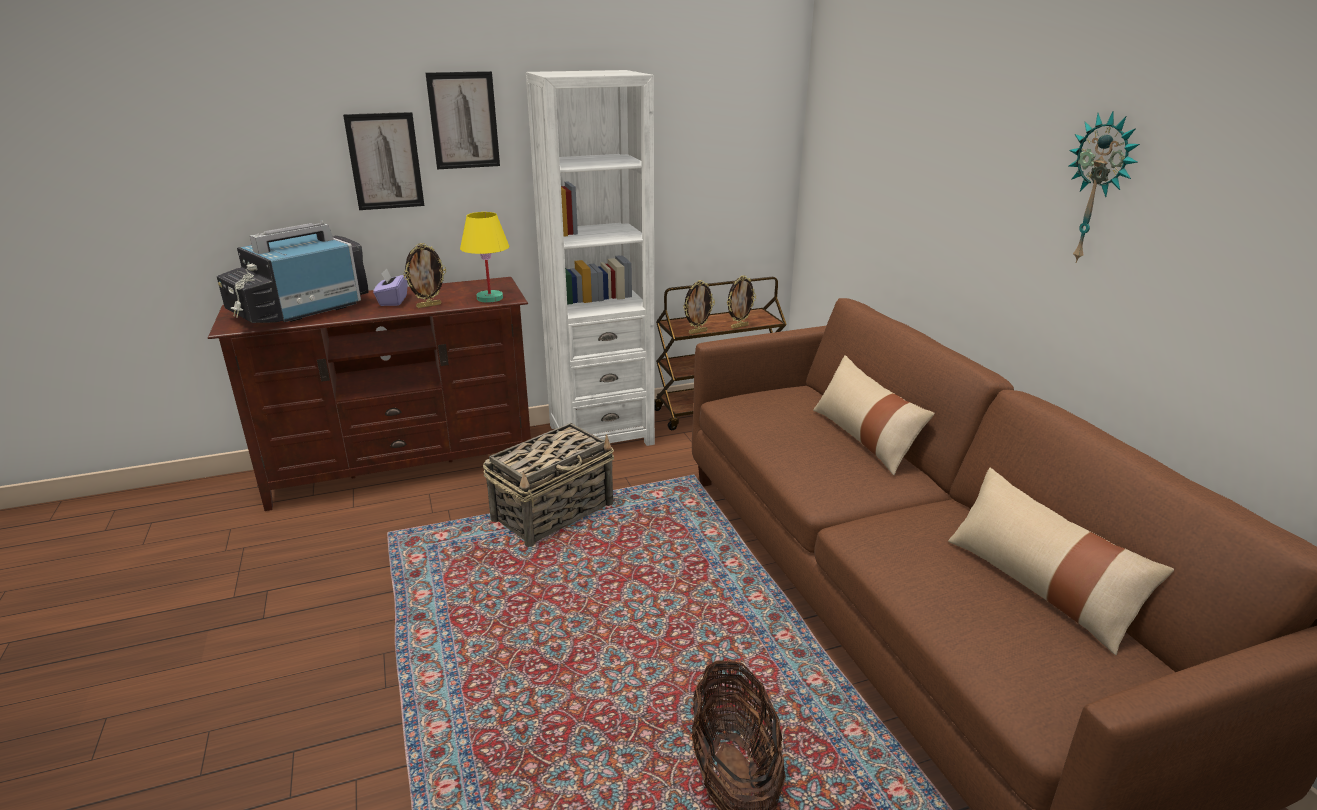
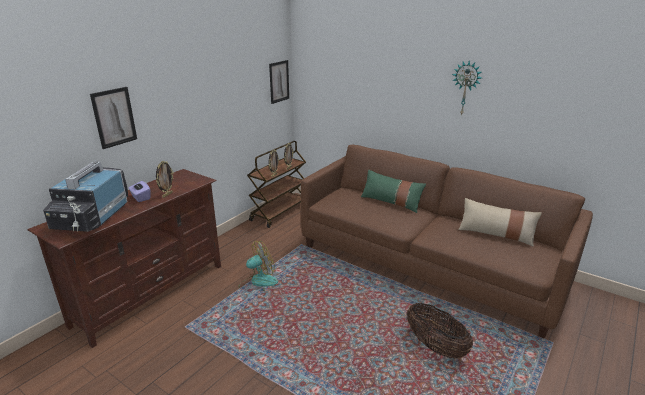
camera: 35 degrees left, 0 degrees up
(463, 120) = (152, 87): picture -> picture (279, 81)
(489, 298) = (193, 182): yellow table lamp -> none
(554, 512) = (258, 283): basket -> fan
(601, 434) = (237, 240): white bookcase -> none
(864, 438) = (391, 202): beige pillow -> green pillow

